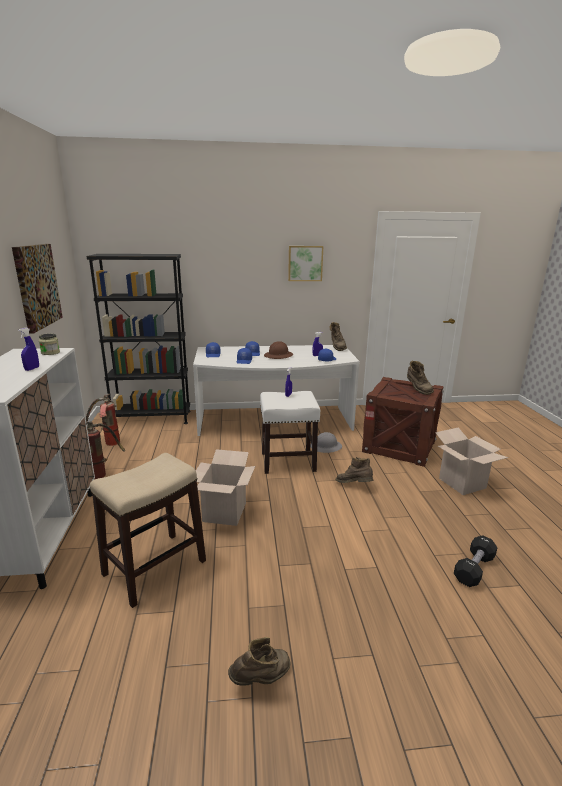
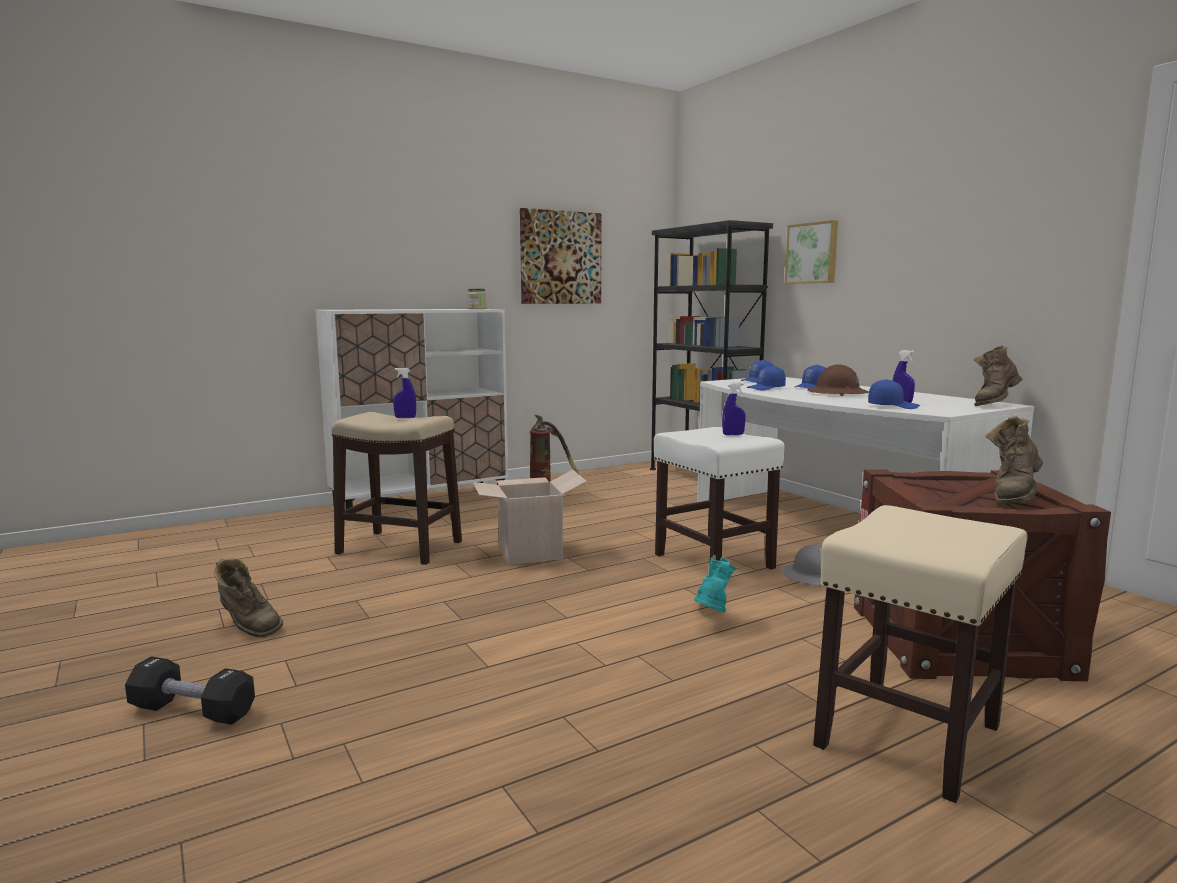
camera: 65 degrees right, 10 degrees down
(32, 369) = (421, 309): blue spray bottle -> blue spray bottle (405, 418)
(107, 444) = (607, 477): fire extinguisher -> none
(305, 263) = (964, 219): picture -> picture (812, 253)
(354, 486) = (711, 618): brown boot -> turquoise boot
(462, 483) = (908, 735): cardboard box -> beige stool
(474, 569) = (552, 765): black dumbbell -> black dumbbell (192, 711)

